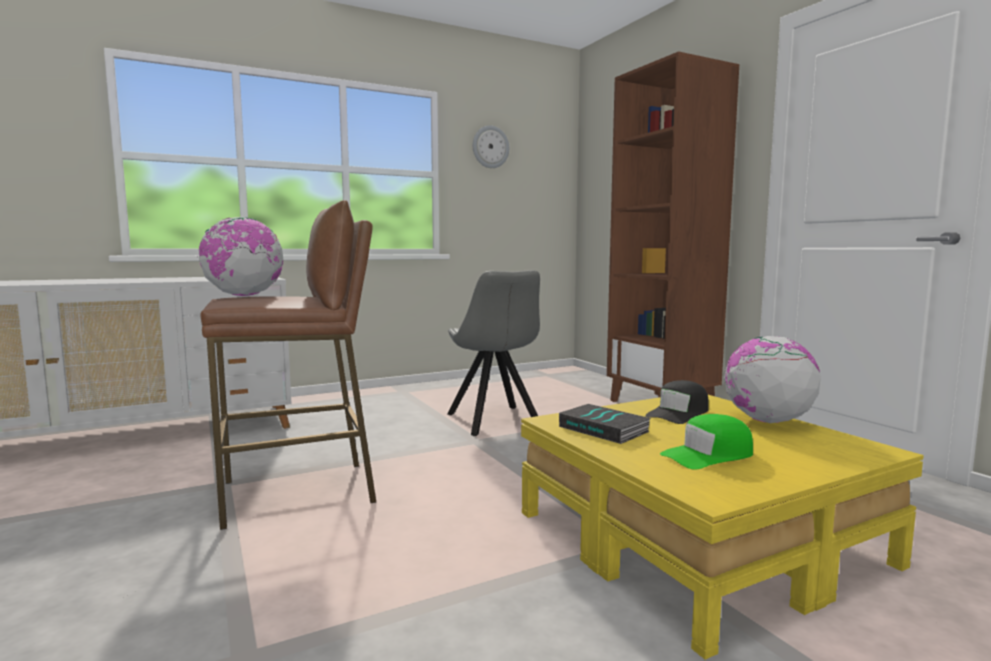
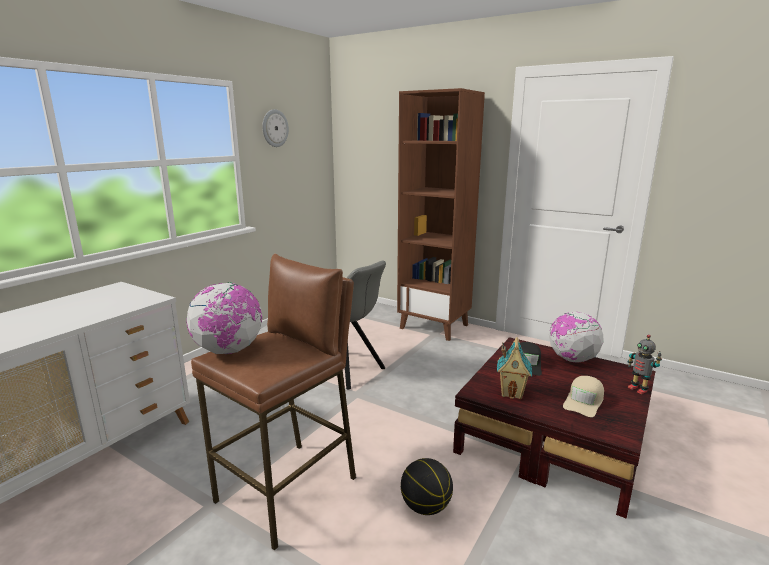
camera: 30 degrees left, 10 degrees up
(415, 548) = (425, 507): none -> basketball
(605, 429) = (512, 392): book -> toy house
(700, 538) = (554, 437): yellow coffee table -> brown coffee table
(708, 455) = (584, 401): green cap -> beige cap
(843, 463) = (638, 389): none -> toy robot

